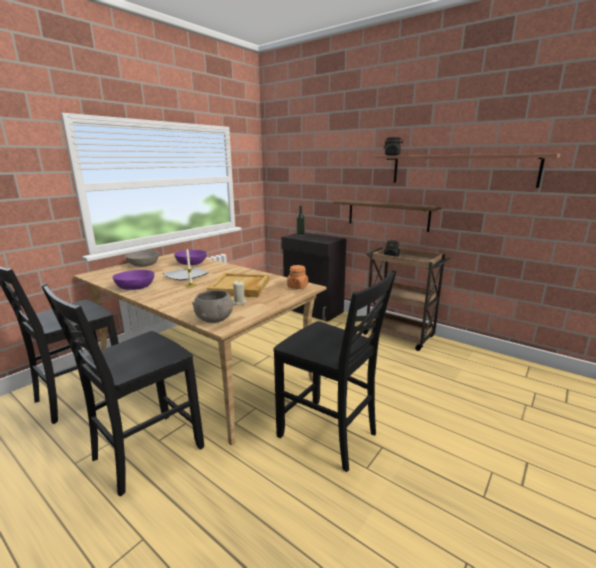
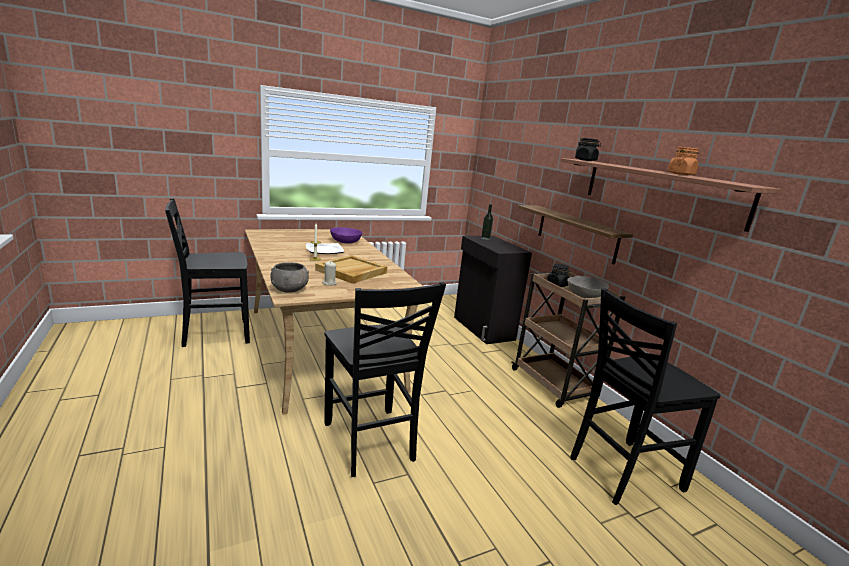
camera: 25 degrees right, 0 degrees up
(135, 287) = (272, 249): purple bowl -> none
(143, 264) = (306, 233): grey bowl -> grey bowl (585, 295)
(145, 453) = (219, 392): black chair -> black chair (622, 472)
(297, 286) = (403, 285): orange jar -> orange jar (680, 174)

